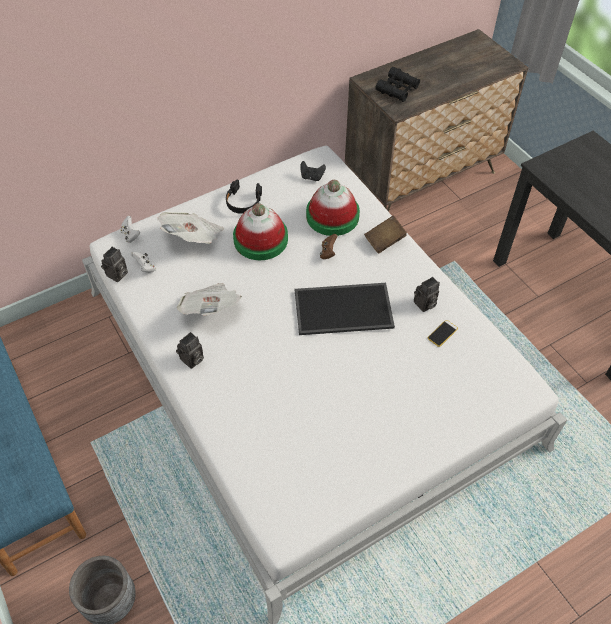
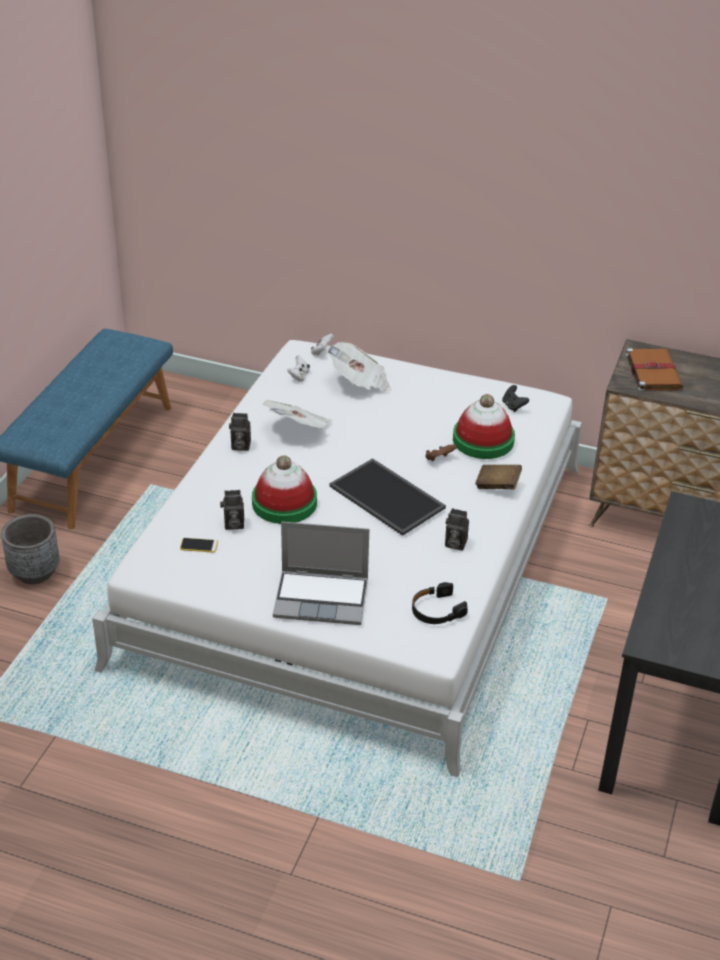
camera: 50 degrees right, 15 degrees down
(117, 275) = (274, 367): camera -> camera (232, 524)
(243, 201) = (432, 385): black headphones -> black headphones (436, 610)
(260, 239) = (403, 415): hat -> hat (284, 503)
(397, 89) = (652, 371): black binoculars -> brown book
(421, 423) = (322, 598): none -> laptop
(442, 333) = (434, 569): phone -> phone (199, 545)

